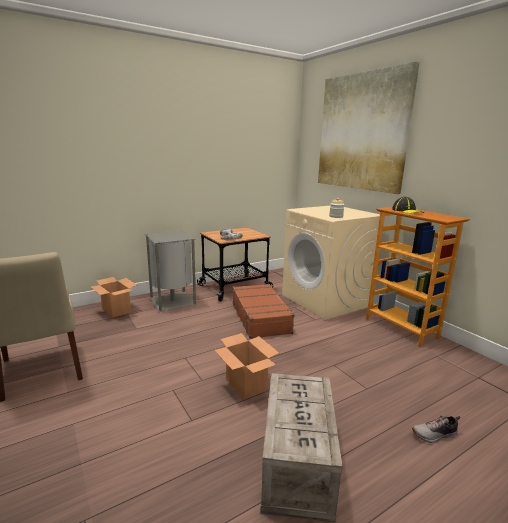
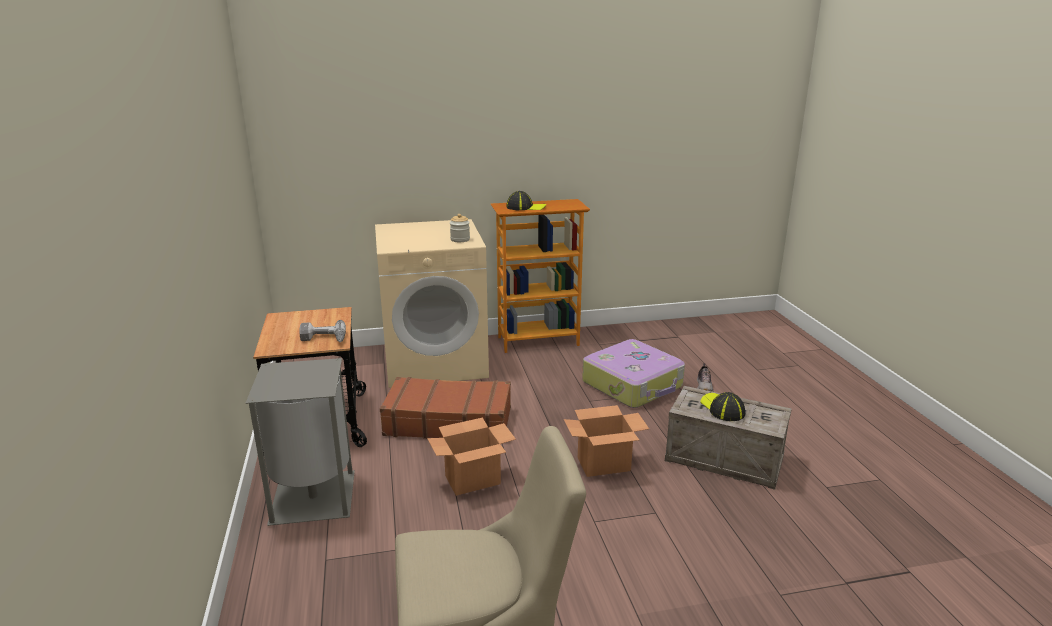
camera: 70 degrees left, 5 degrees up
(116, 310) = (295, 574): cardboard box -> cardboard box (473, 480)
(298, 405) = (722, 409): none -> cap
(362, 132) = (403, 111): picture -> none
(384, 384) = (633, 385): none -> suitcase

